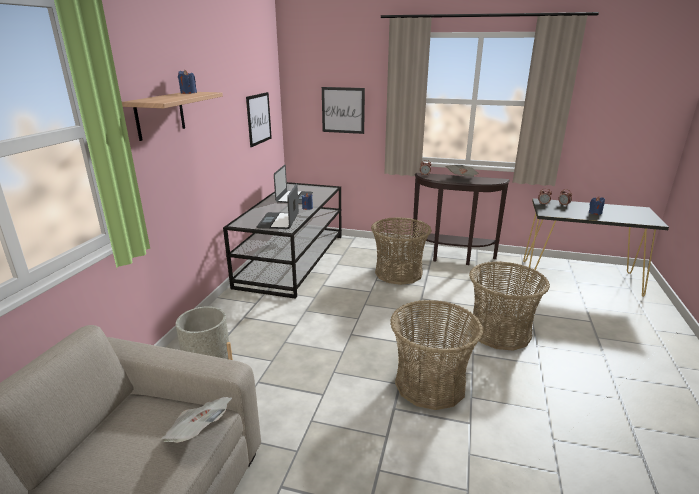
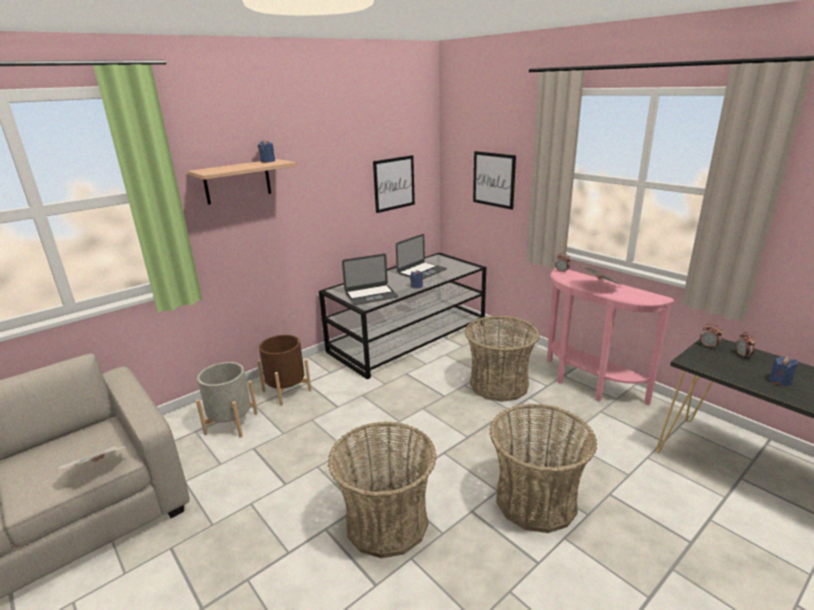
camera: 35 degrees right, 0 degrees up
(232, 329) = (286, 391): none -> brown planter
(278, 221) = (371, 295): laptop -> laptop turned 150 degrees counterclockwise
(452, 258) = (587, 385): brown console table -> pink console table

